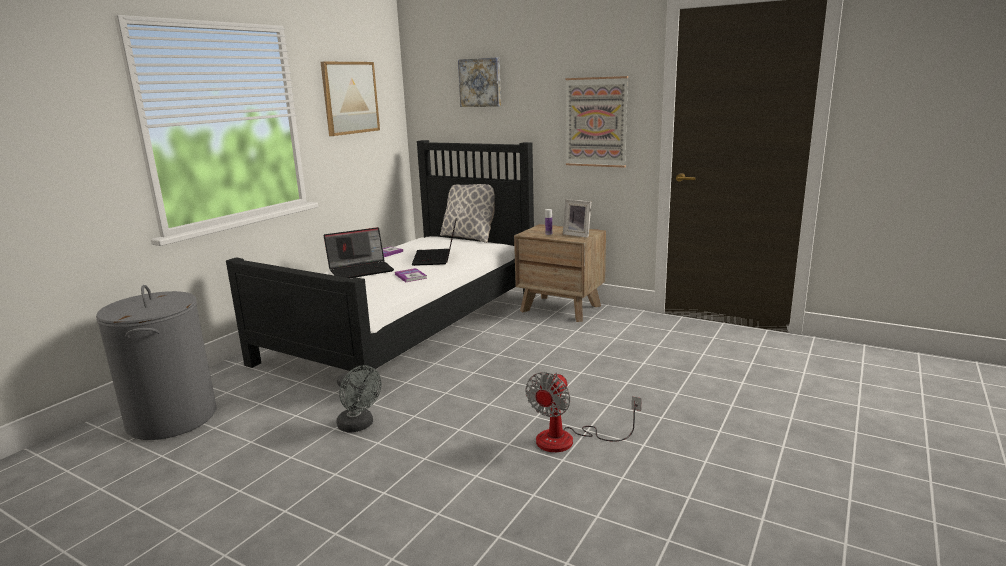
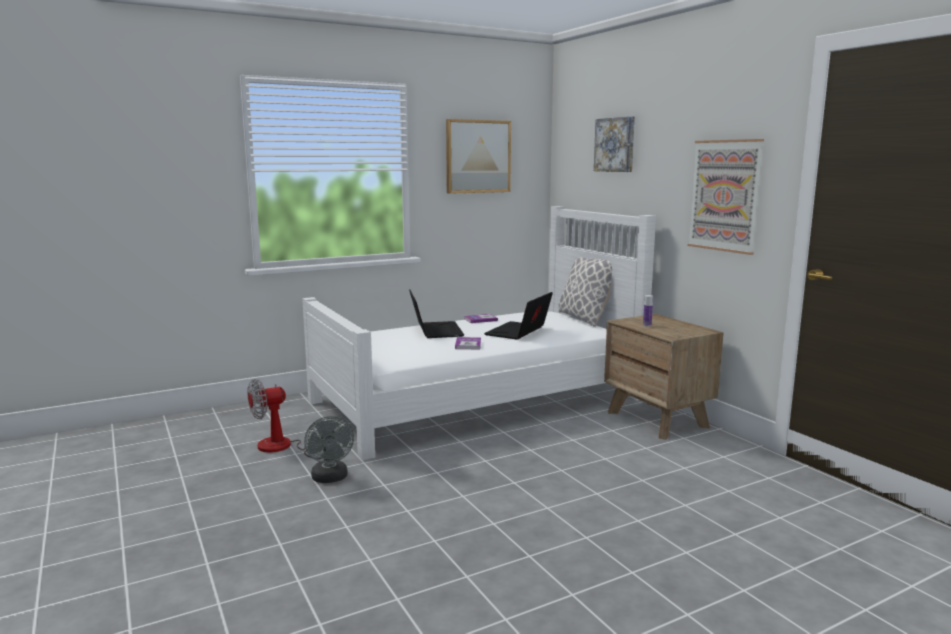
camera: 30 degrees right, 5 degrees down
(172, 418) = (214, 429): grey laundry basket -> none
(361, 270) = (435, 331): laptop -> laptop turned 105 degrees counterclockwise
(408, 325) = (479, 399): black bed -> white bed
(568, 440) = (497, 558): fan -> fan (284, 447)
(578, 234) = (679, 331): picture frame -> none

